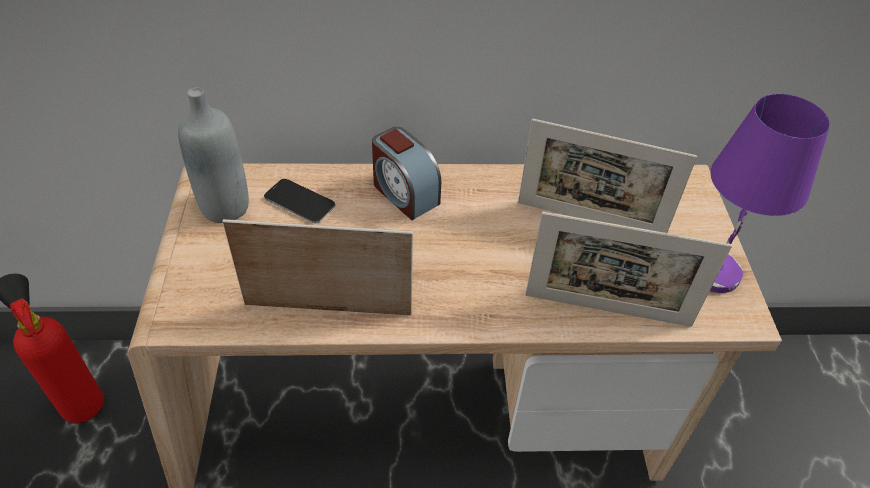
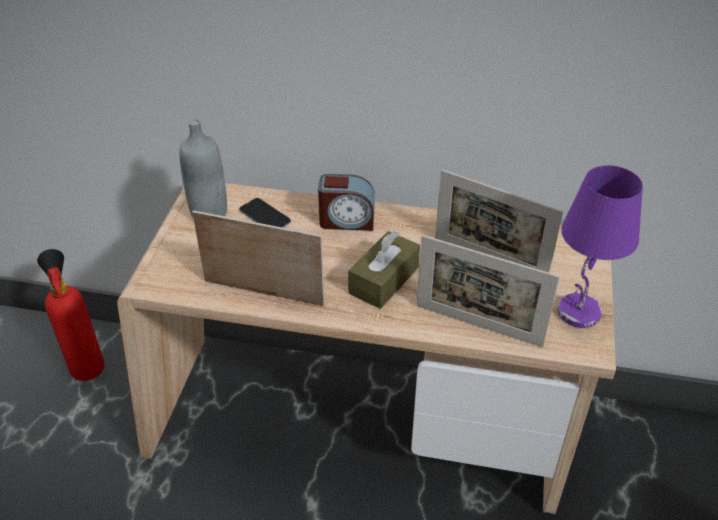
camera: 15 degrees right, 5 degrees down
(404, 193) = (346, 220): alarm clock -> alarm clock turned 60 degrees counterclockwise
(474, 267) = (384, 280): none -> brown tissue box

